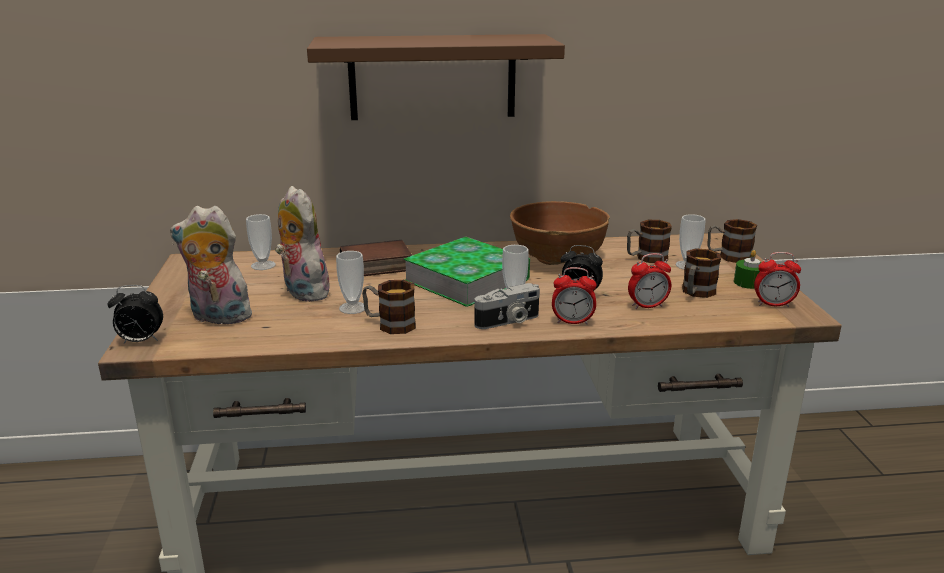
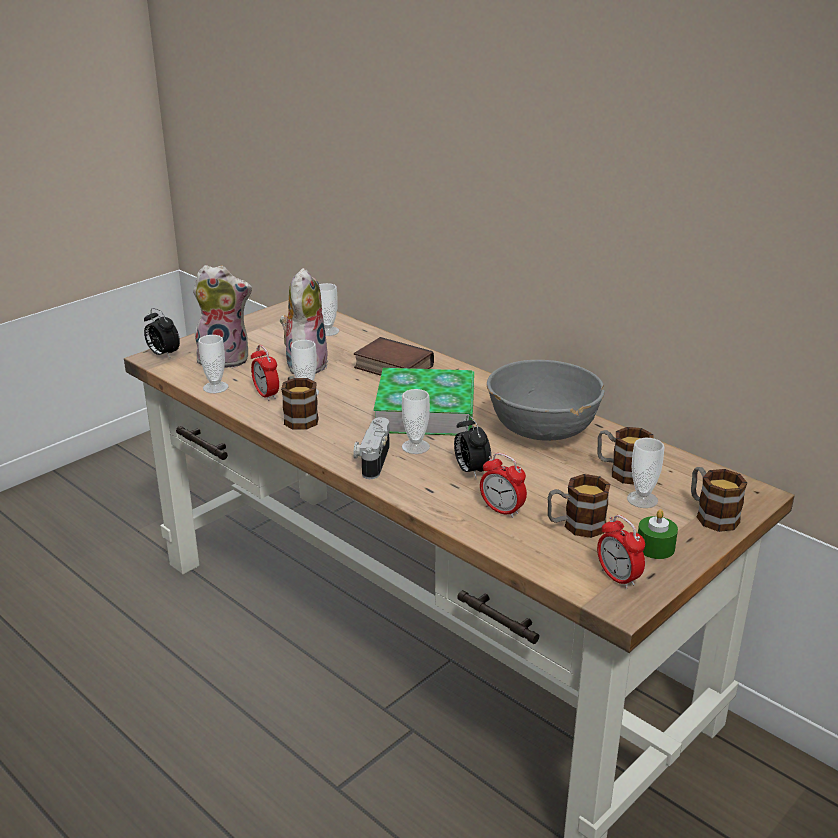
camera: 50 degrees right, 5 degrees up
(218, 318) = (225, 359): plush toy -> plush toy turned 120 degrees clockwise
(263, 339) = (215, 387): none -> cup
(432, 77) = (494, 194): brown shelf -> none
(508, 321) = (372, 460): camera -> camera turned 75 degrees clockwise
(557, 258) = (542, 430): brown bowl -> grey bowl
(572, 322) = (413, 487): alarm clock -> alarm clock (266, 395)

